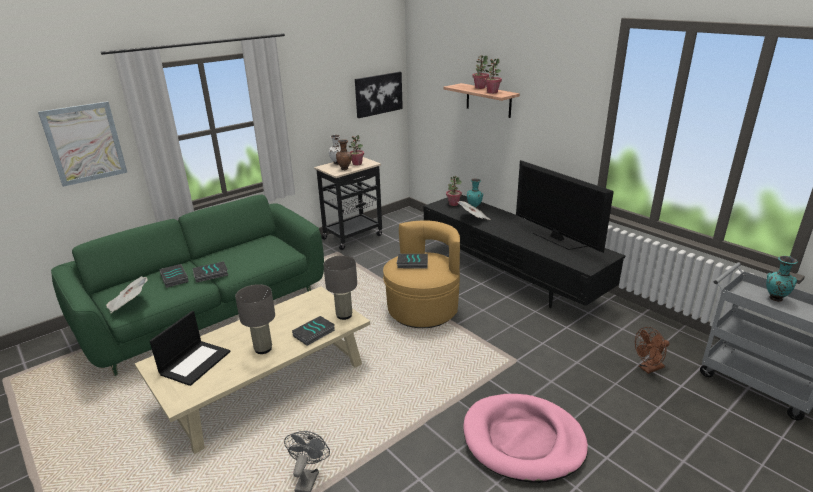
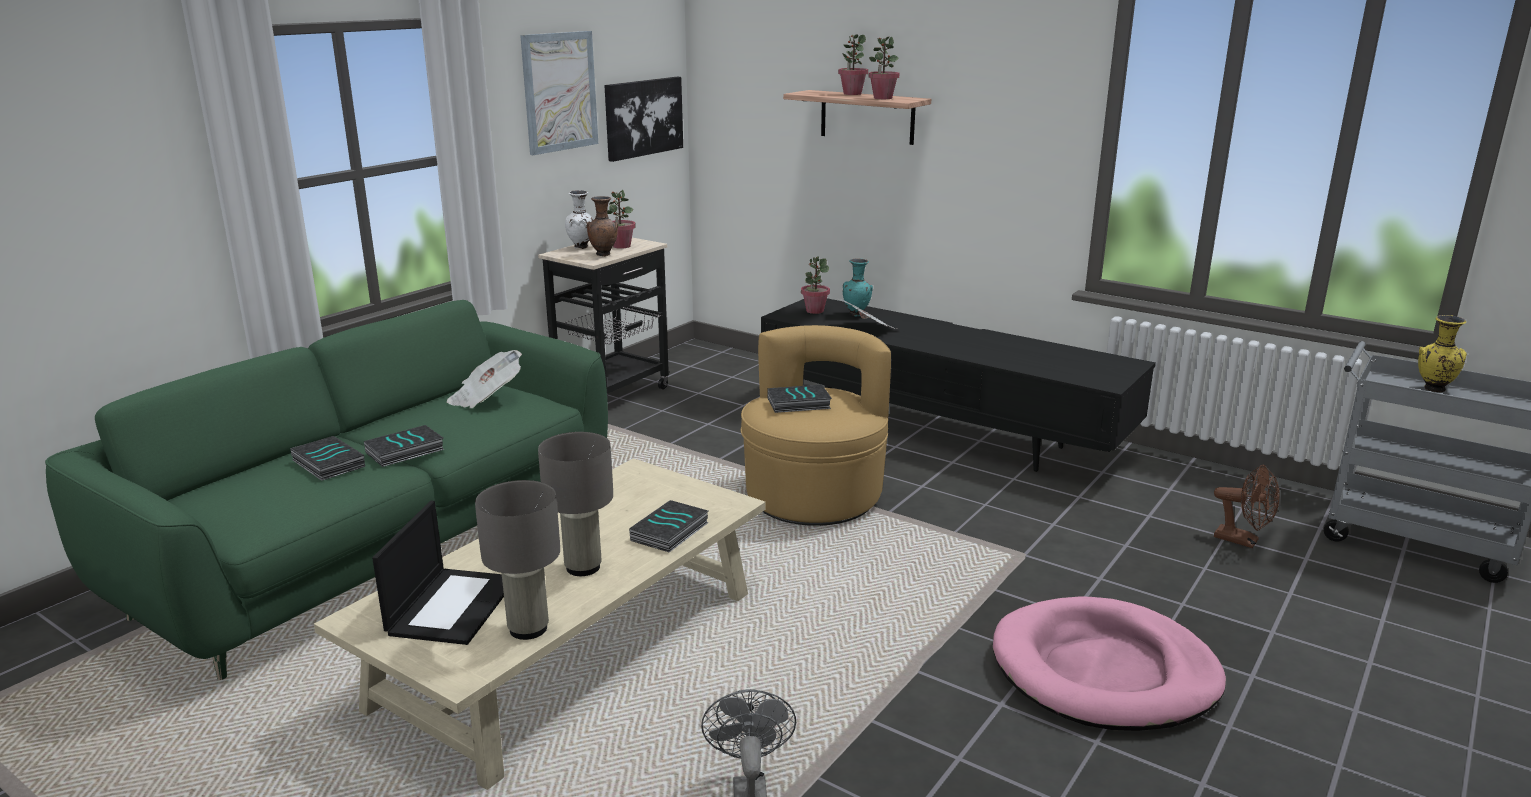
camera: 15 degrees left, 5 degrees down
(85, 143) = (107, 187): picture -> picture (559, 92)
(129, 304) = (252, 516): newspaper -> newspaper (486, 398)
(344, 315) = (711, 498): grey table lamp -> grey table lamp (529, 629)
(557, 238) = (1029, 348): television -> none
(648, 368) = (1243, 540): brown fan -> brown fan turned 105 degrees counterclockwise
(774, 299) = (1433, 389): turquoise vase -> yellow vase

